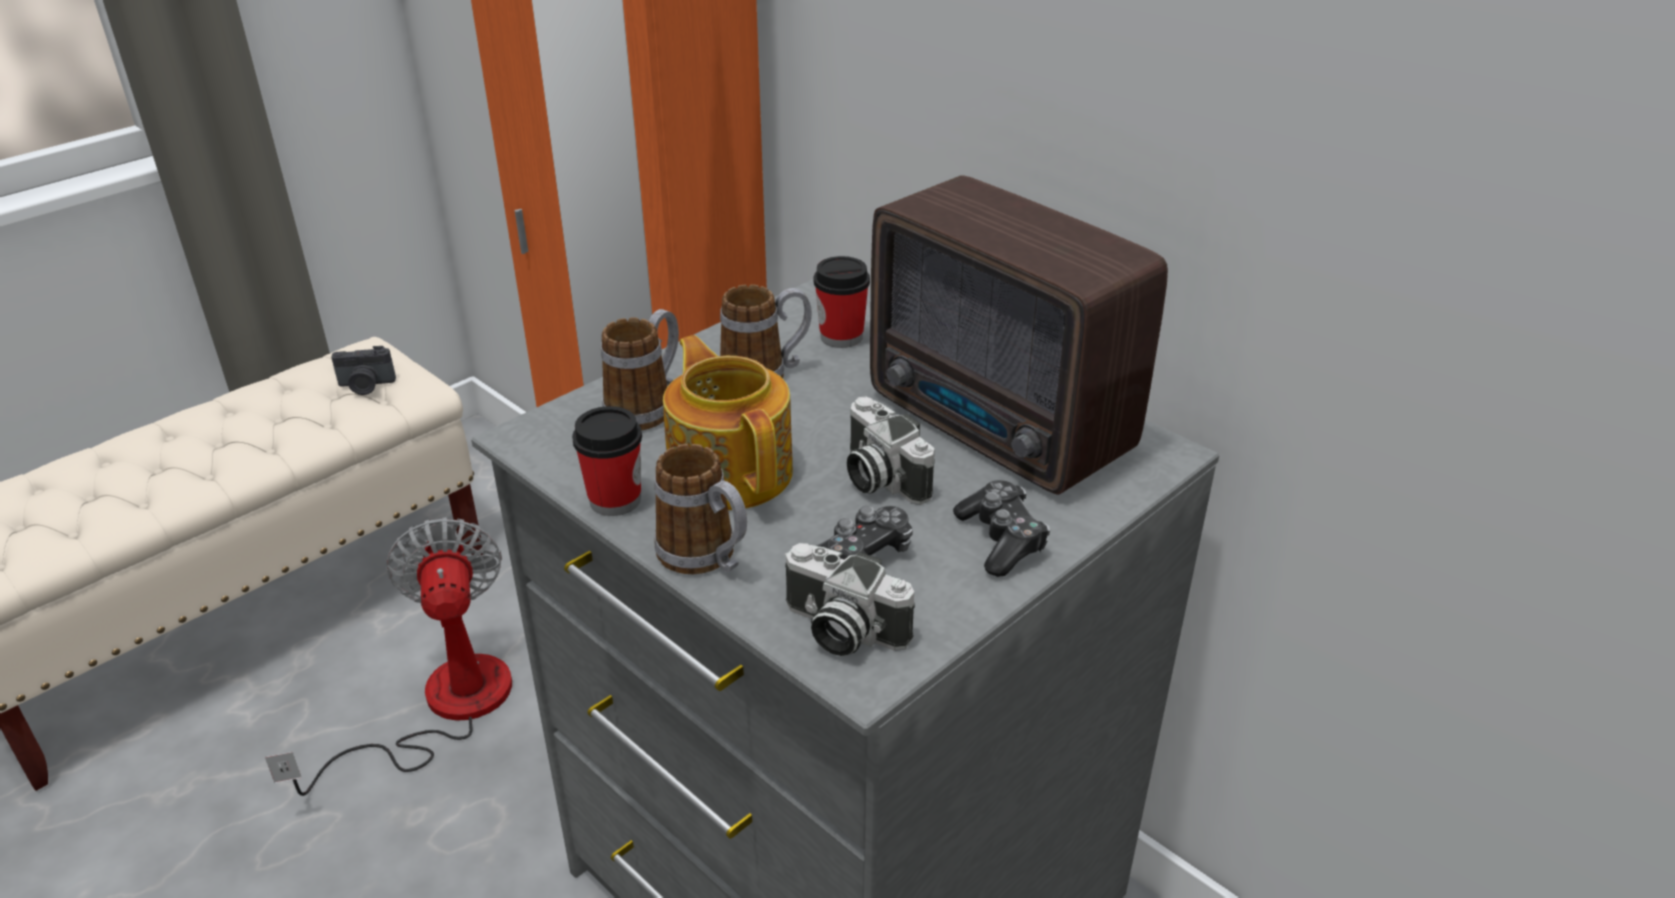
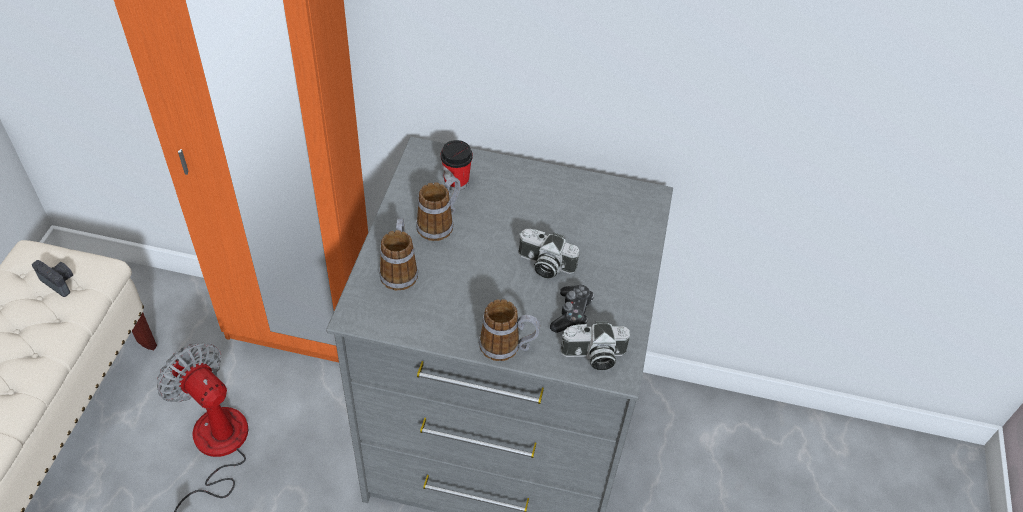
camera: 35 degrees left, 15 degrees up
(366, 386) = (59, 282): camera -> camera turned 105 degrees counterclockwise
(615, 500) = (436, 334): cup -> none
(731, 471) = (475, 291): teapot -> none
(1000, 429) = (575, 212): radio -> none
(1001, 540) = (621, 277): game controller -> none

